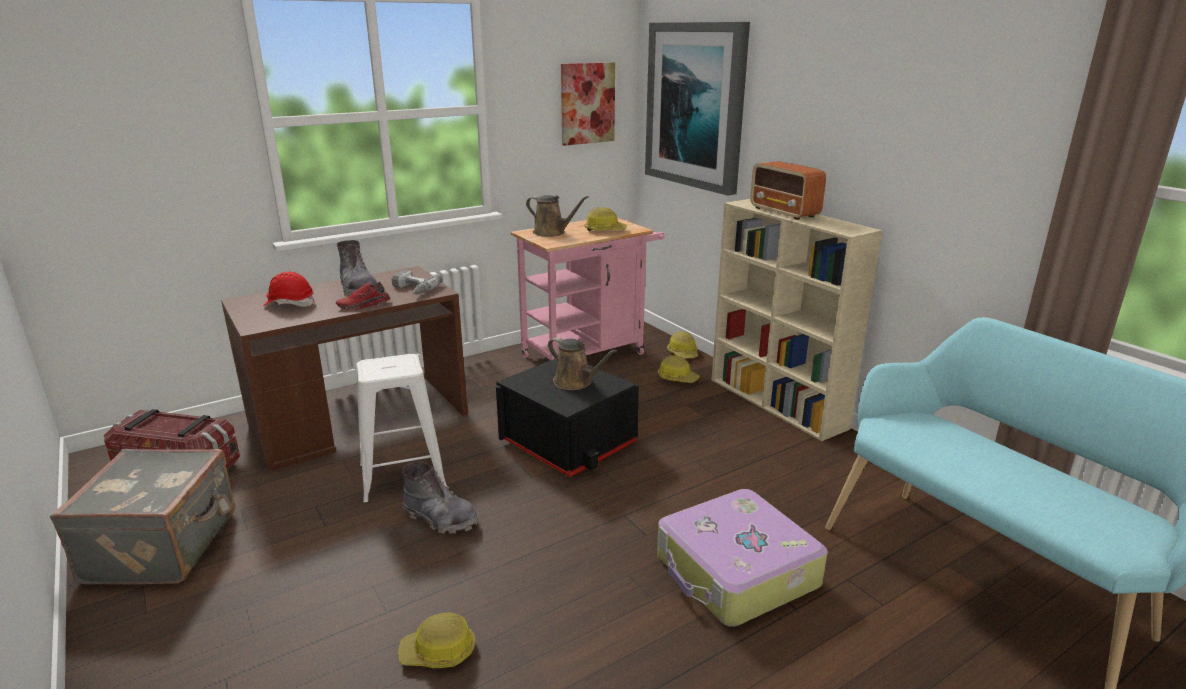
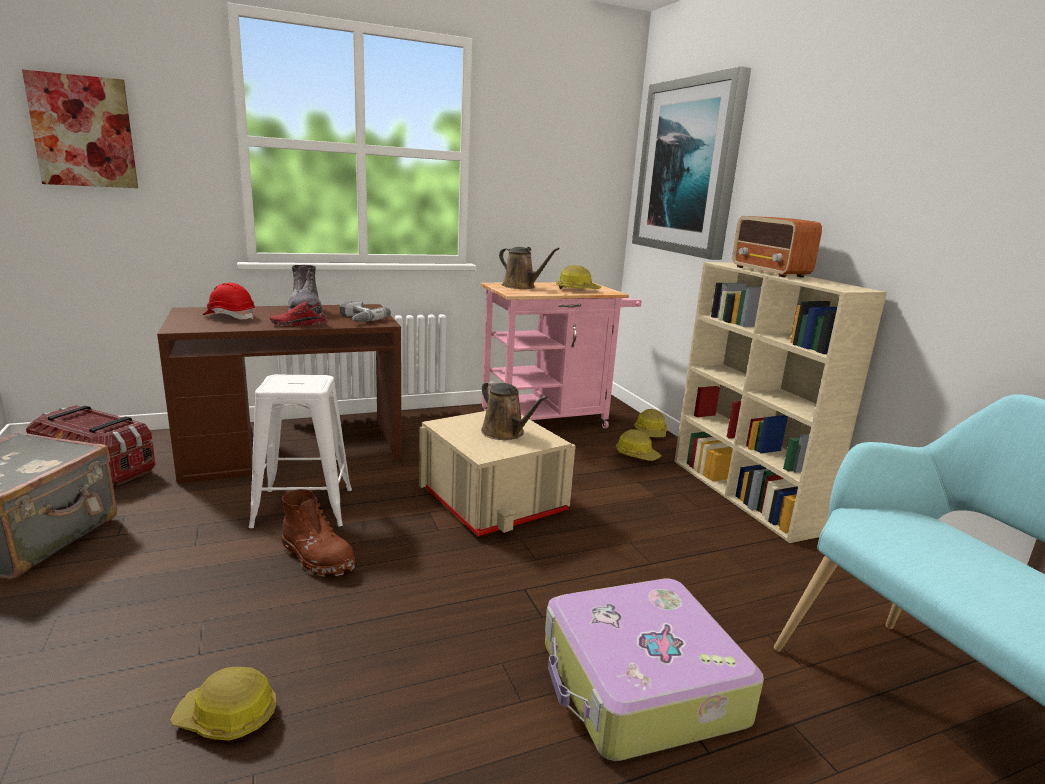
camera: 10 degrees right, 5 degrees down
(440, 518) = (317, 558): grey boot -> brown boot
(568, 442) = (493, 501): black storage box -> beige storage box
(587, 103) = (578, 165): picture -> picture (83, 132)

